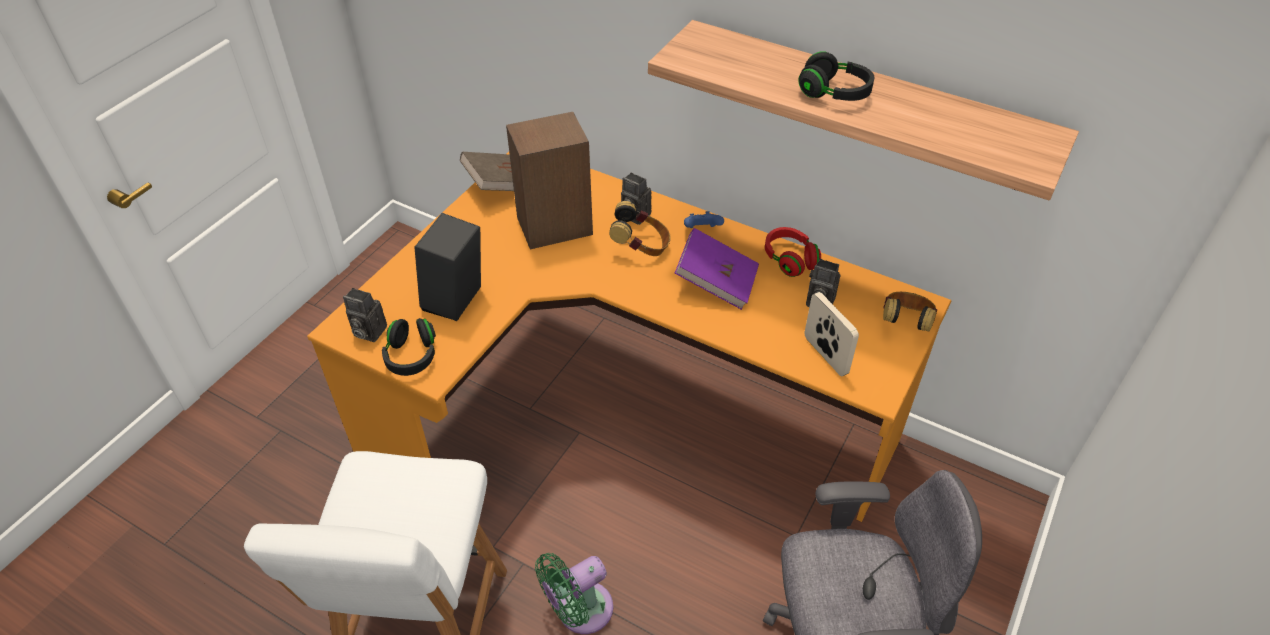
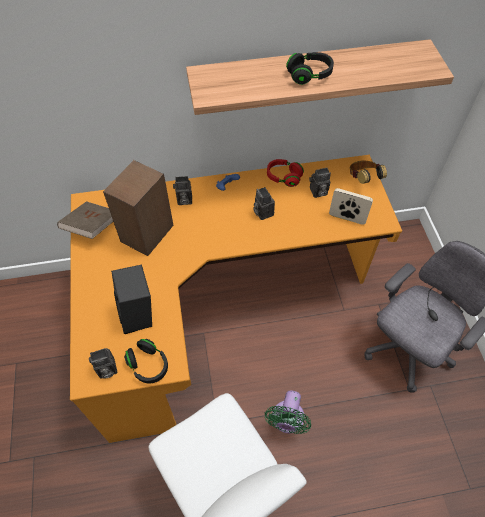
camera: 40 degrees left, 10 degrees up
(641, 247) = (206, 216): headphones -> none
(716, 282) = (262, 212): purple book -> camera

